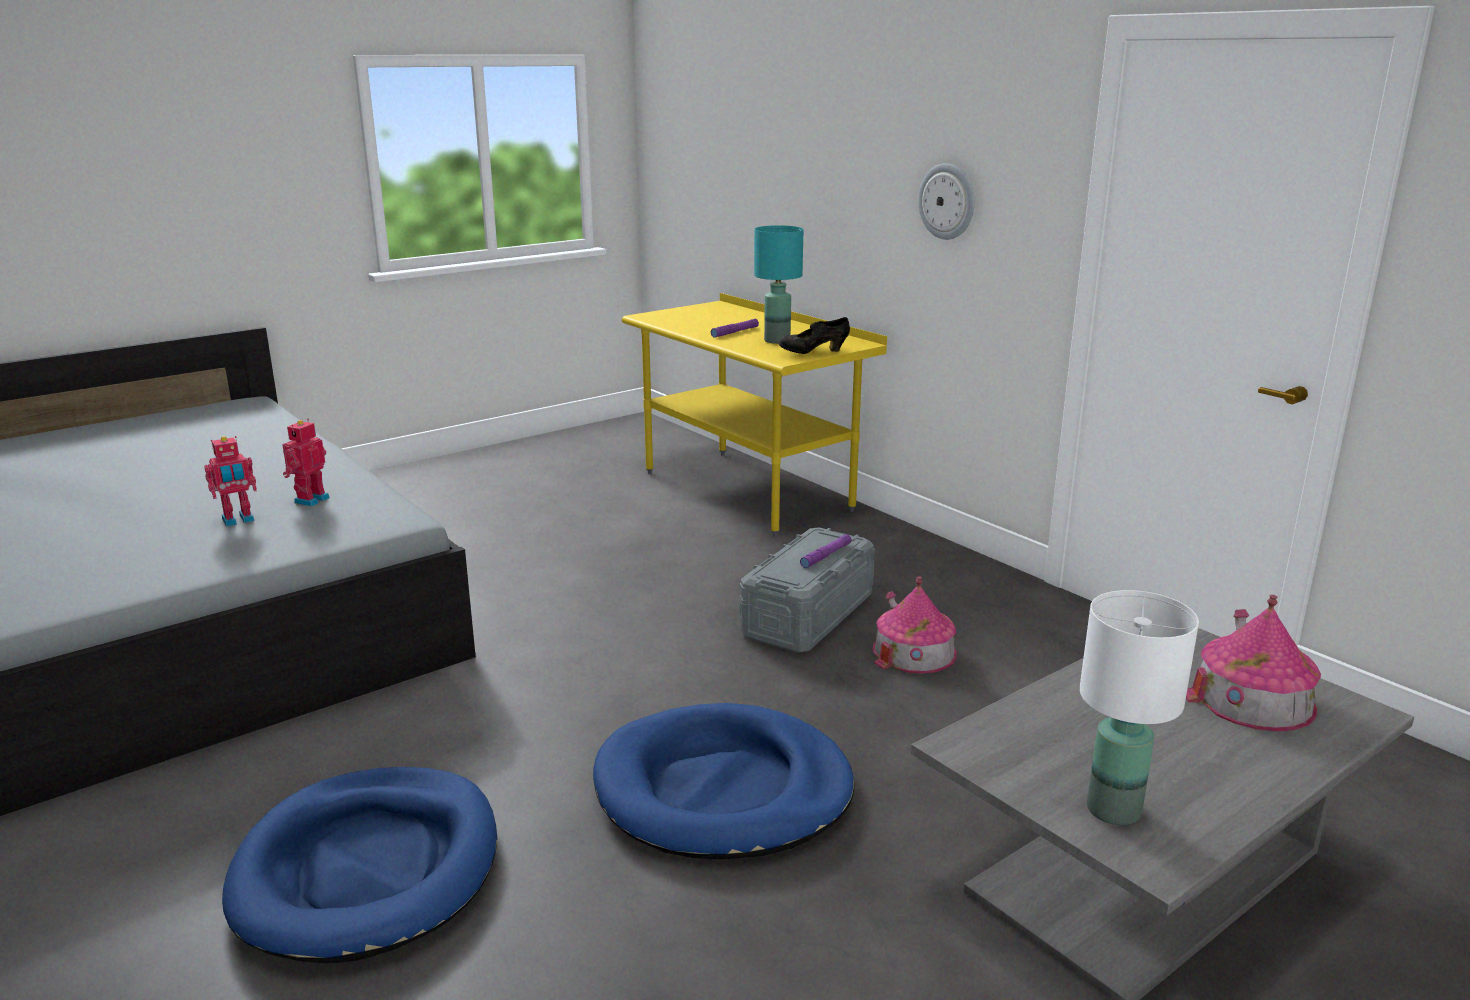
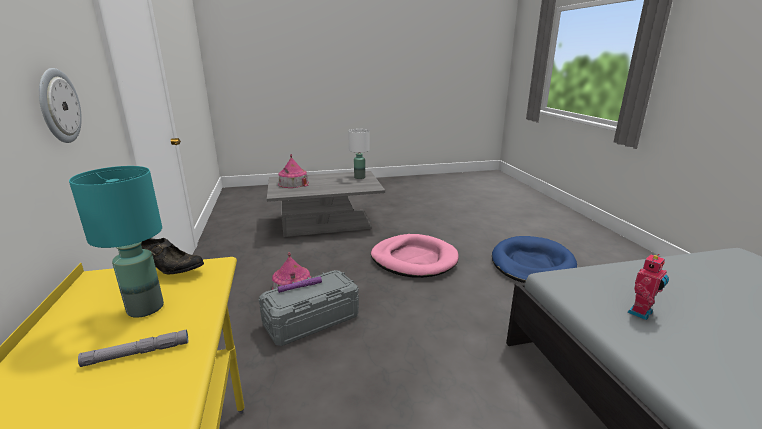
camera: 155 degrees left, 0 degrees up
(238, 520) = (678, 300): toy robot -> none
(723, 790) = (414, 259): blue dog bed -> pink dog bed
(735, 332) = (137, 353): purple flashlight -> grey flashlight

